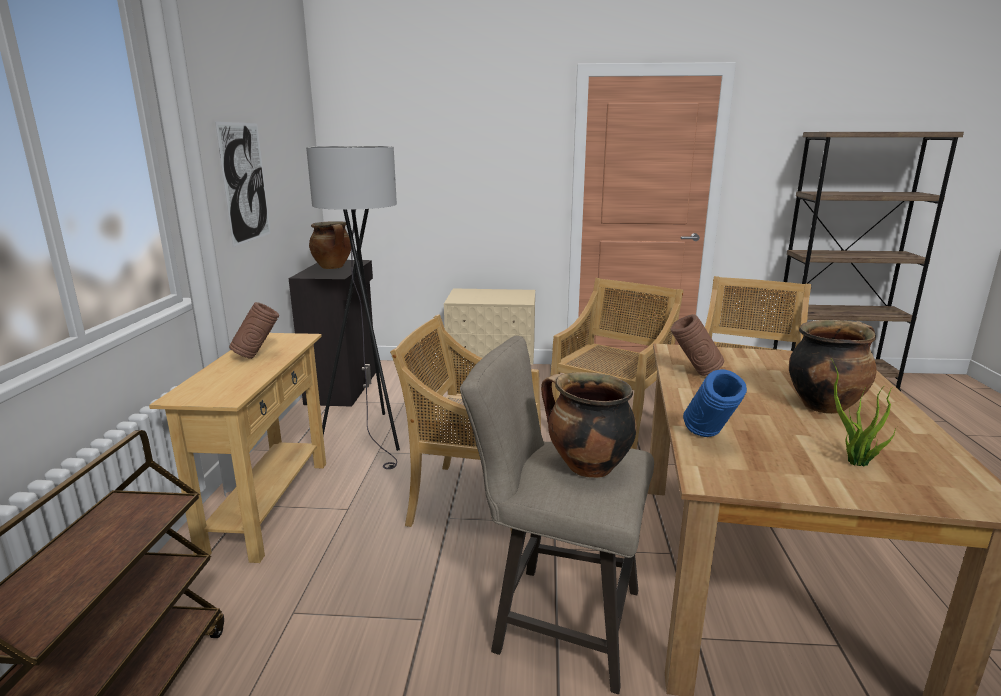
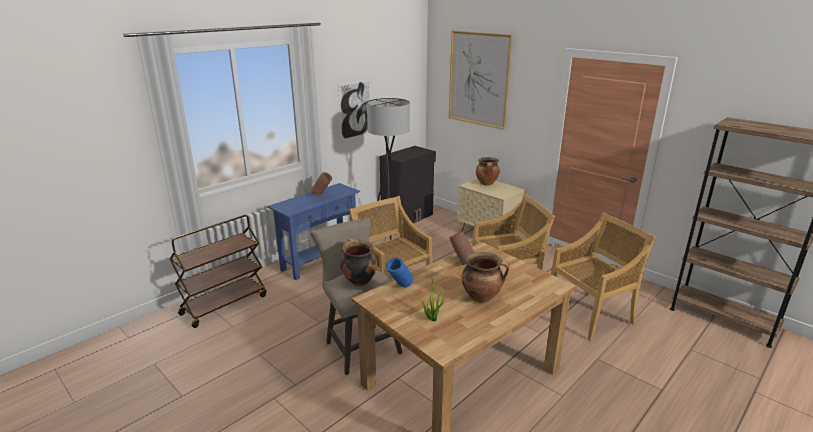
camera: 40 degrees right, 5 degrees up
(268, 505) = (320, 261): beige console table -> blue console table
(333, 267) = (409, 153): cooking pot -> cooking pot (487, 184)
(428, 129) = (479, 79): none -> picture

